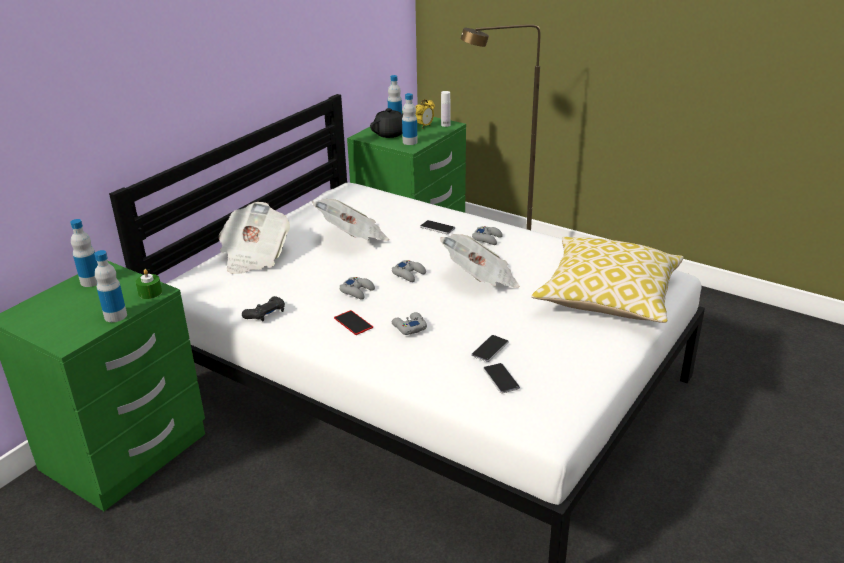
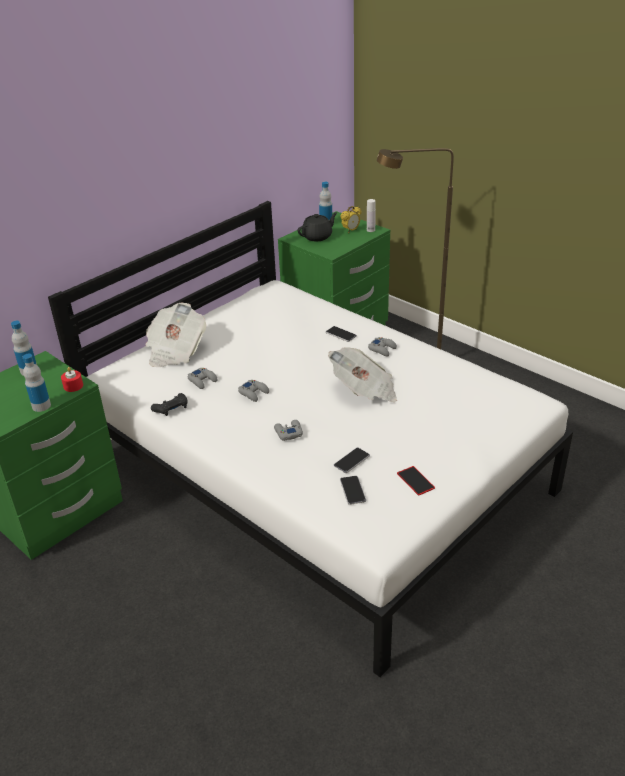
camera: 10 degrees right, 5 degrees up
(150, 292) = (73, 386): green candle -> red candle
(353, 238) = (263, 339): newspaper -> none
(353, 322) = (242, 424): phone -> phone (415, 480)
(409, 274) = (302, 380): grey game controller -> grey game controller (202, 381)
(410, 142) = (332, 247): bottle -> none
(607, 296) = (473, 418): pillow -> none

